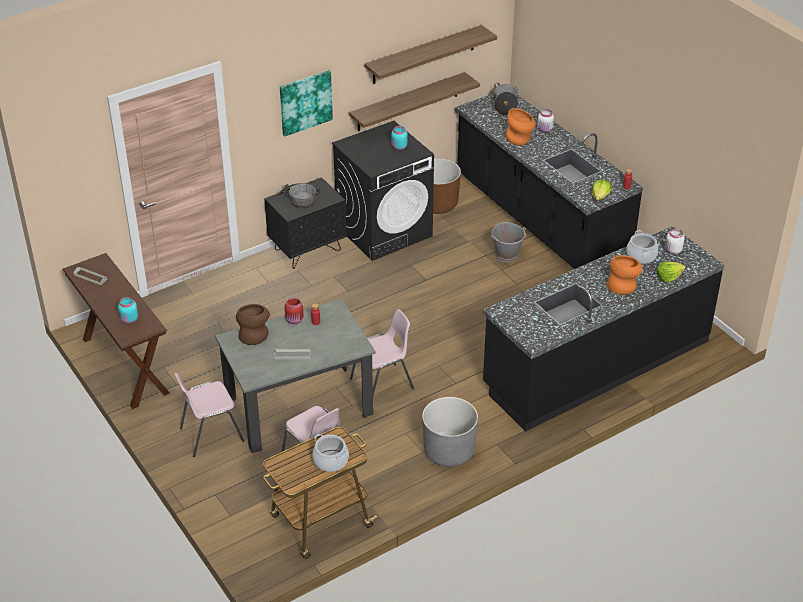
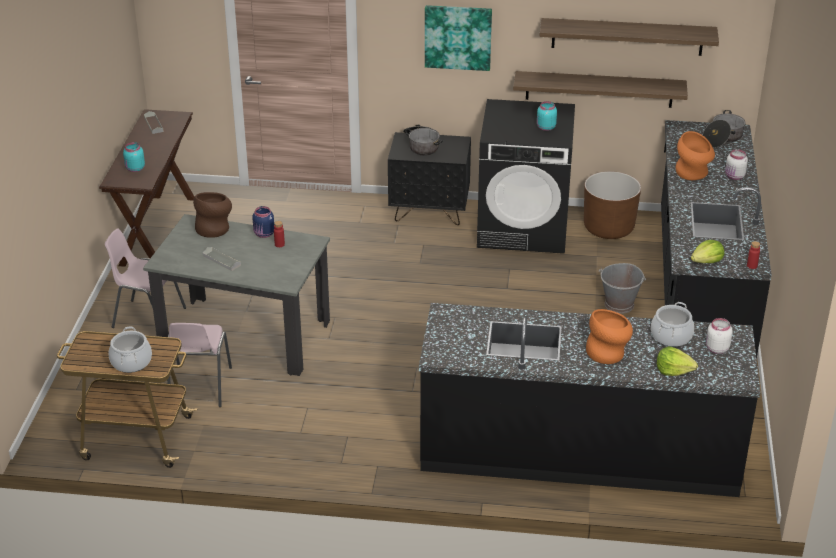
camera: 40 degrees right, 5 degrees down
(294, 320) = (264, 234): red jar -> blue jar
(383, 384) = (343, 356): pink chair -> none
(449, 451) = (325, 445): grey planter -> none

